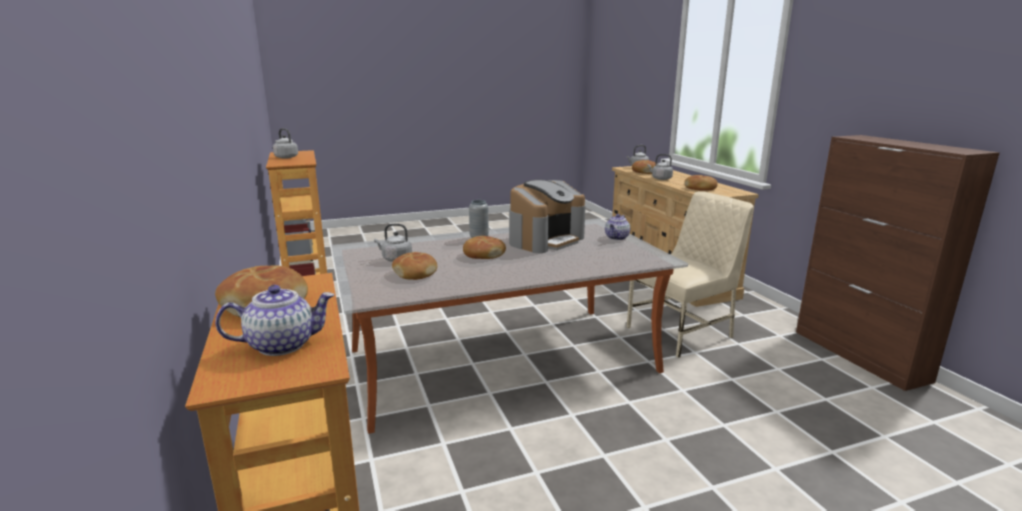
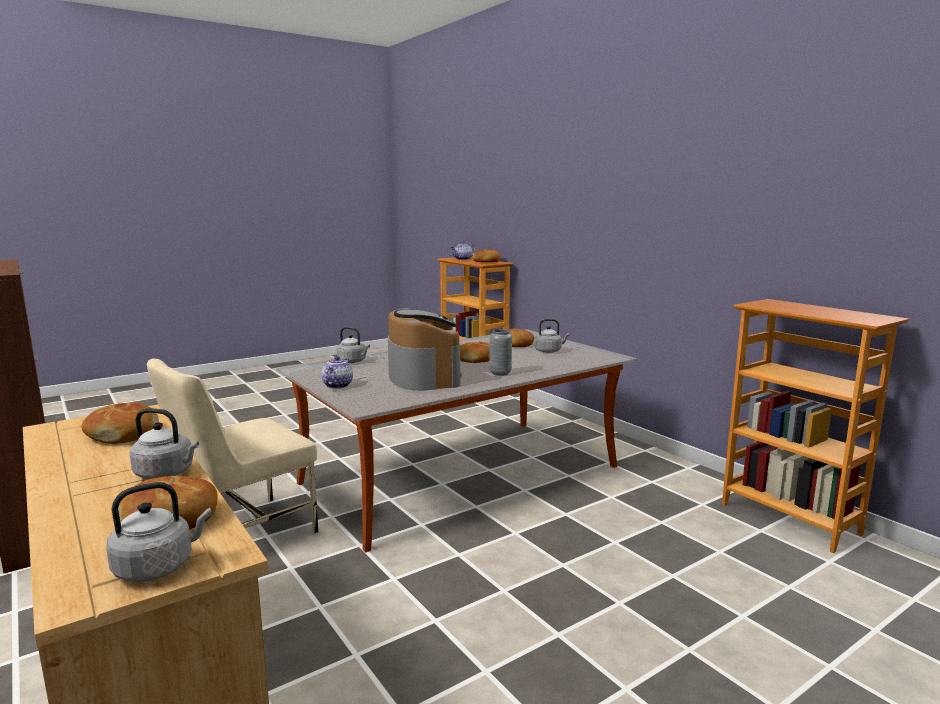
camera: 165 degrees right, 5 degrees down
(285, 157) = (825, 310): grey kettle -> grey kettle (353, 361)
(545, 240) = (423, 376): coffee machine -> coffee machine turned 135 degrees clockwise

